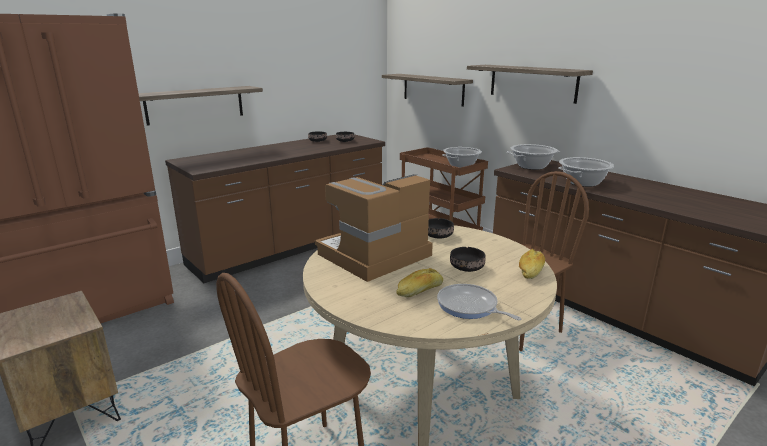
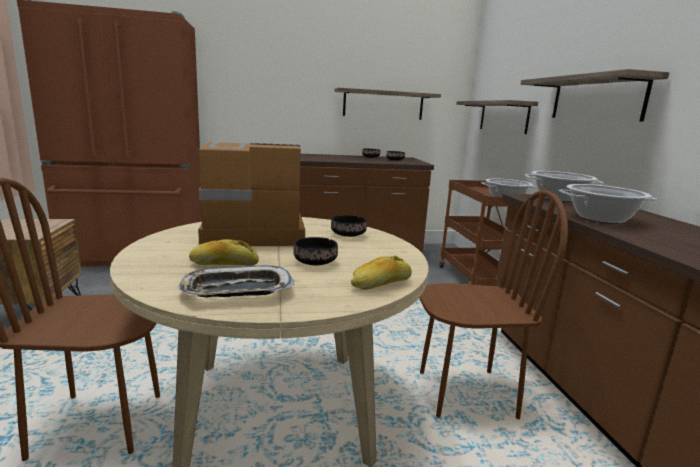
camera: 30 degrees right, 5 degrees down
(195, 104) = (262, 108): shelf -> shelf (383, 104)
(469, 307) = (237, 290): frying pan -> tray

